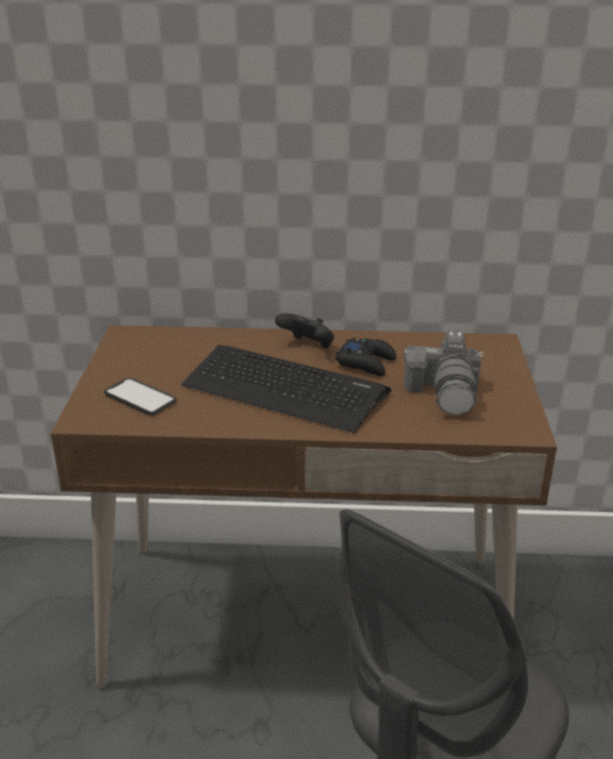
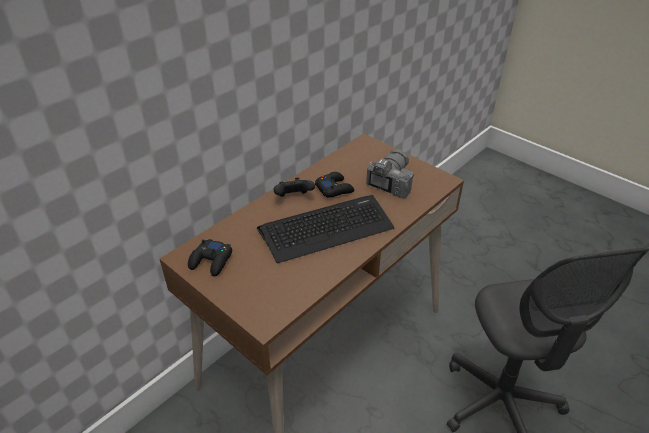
camera: 50 degrees left, 10 degrees up
(138, 350) = (211, 261): none -> black game controller
(140, 397) = (269, 286): phone -> none
(445, 392) = (390, 182): camera -> camera turned 105 degrees counterclockwise

